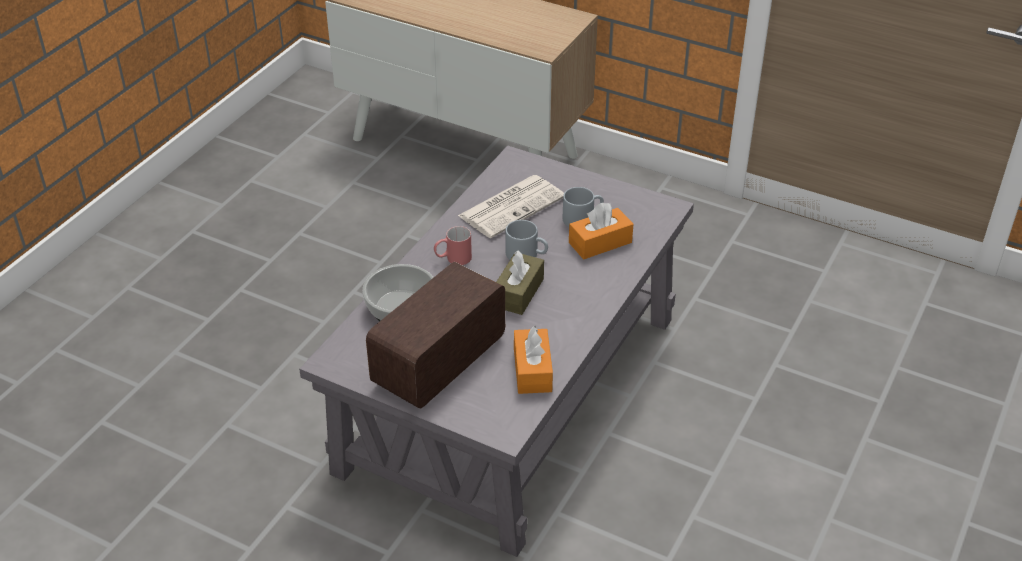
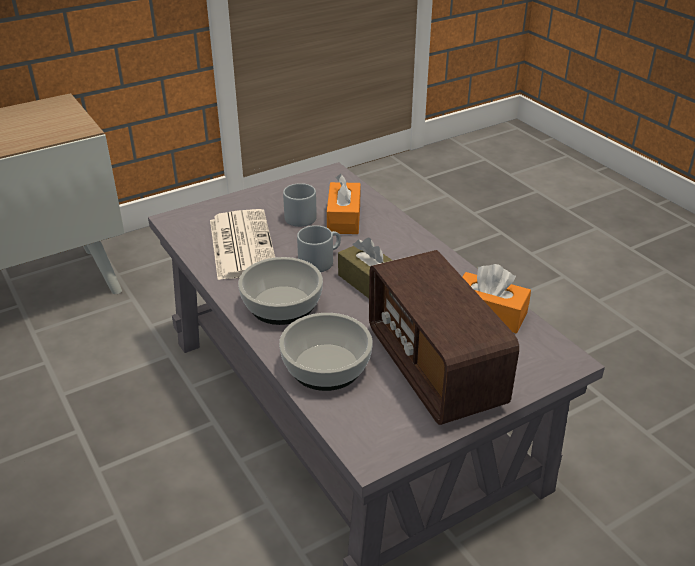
camera: 60 degrees left, 5 degrees down
(453, 259) = (282, 305): red mug -> bowl

